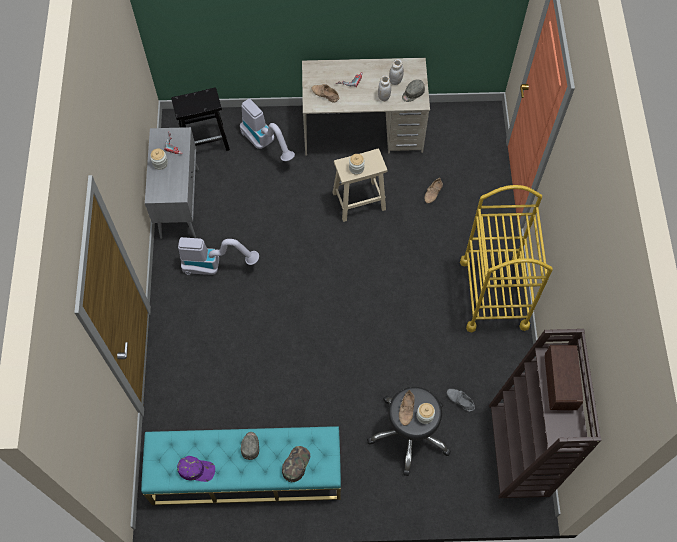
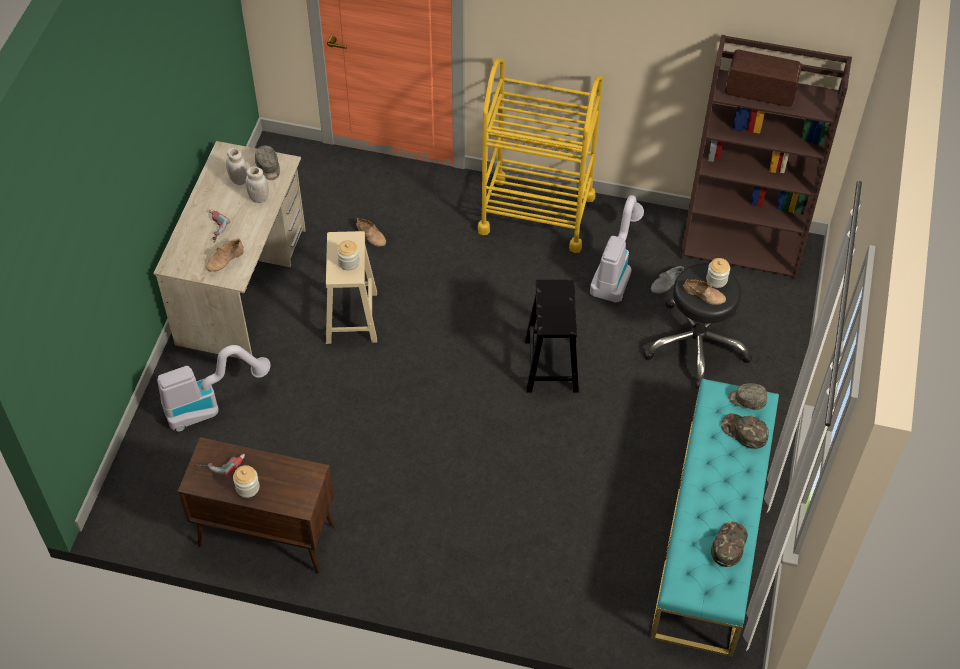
camera: 75 degrees left, 10 degrees down
(179, 202) = (265, 536): grey cabinet -> brown cabinet
(196, 469) = (728, 545): purple cap -> green cap
(205, 141) = (170, 481): black stool -> black stool (551, 364)
(215, 265) = (388, 510): vacuum cleaner -> vacuum cleaner (615, 270)
(250, 446) = (709, 476): grey cap -> grey cap (747, 400)

